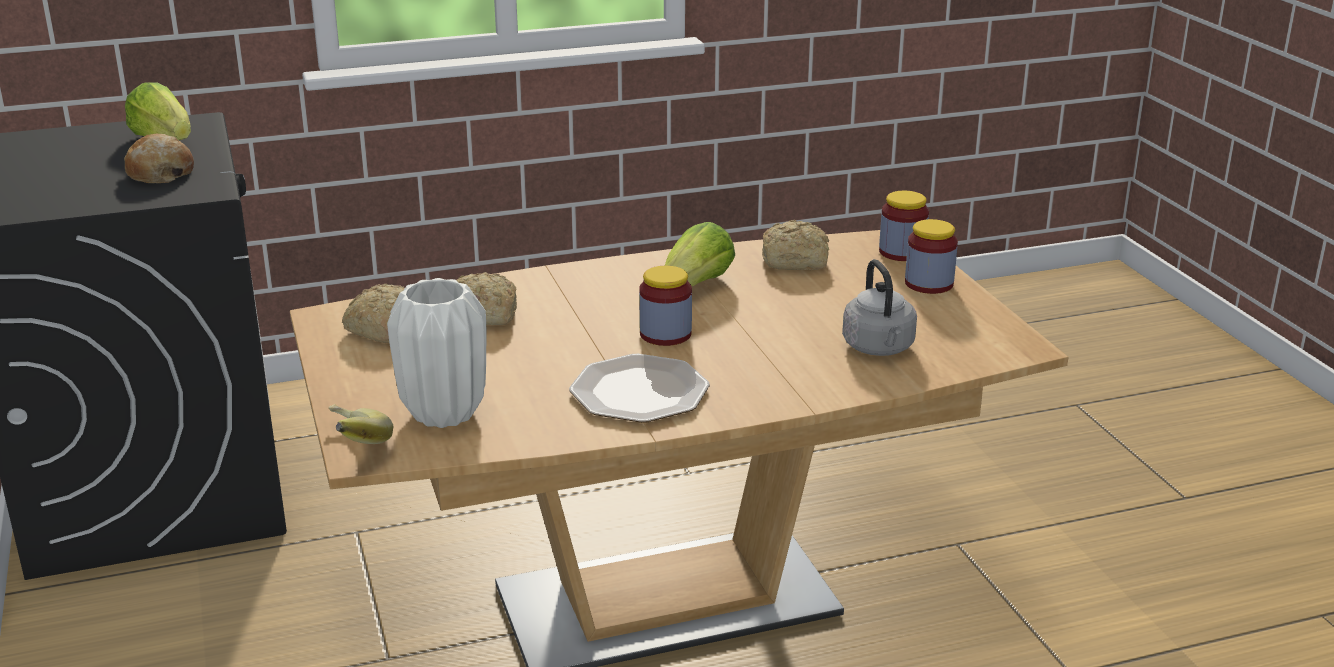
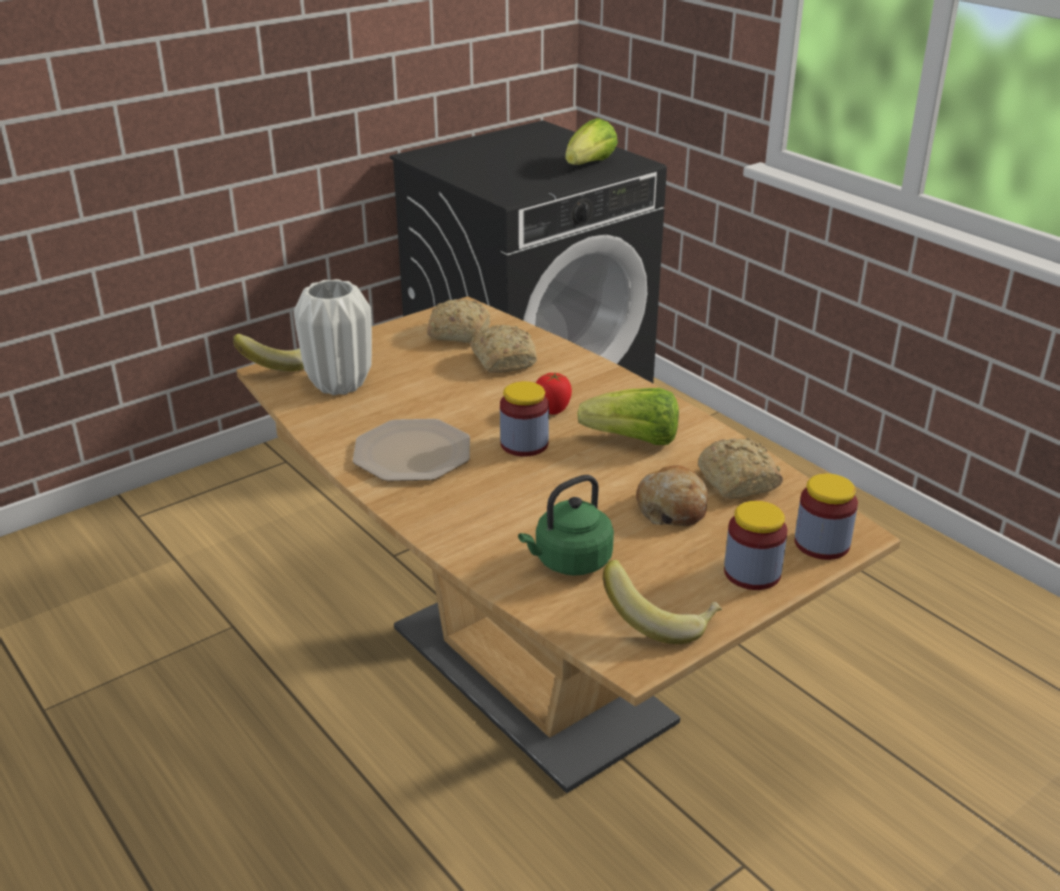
camera: 70 degrees right, 5 degrees up
(160, 173) = (529, 178): bread -> bread (672, 508)
(608, 310) = (552, 409): none -> tomato
(879, 348) = (569, 562): grey kettle -> green kettle
(977, 328) = (660, 620): none -> banana

